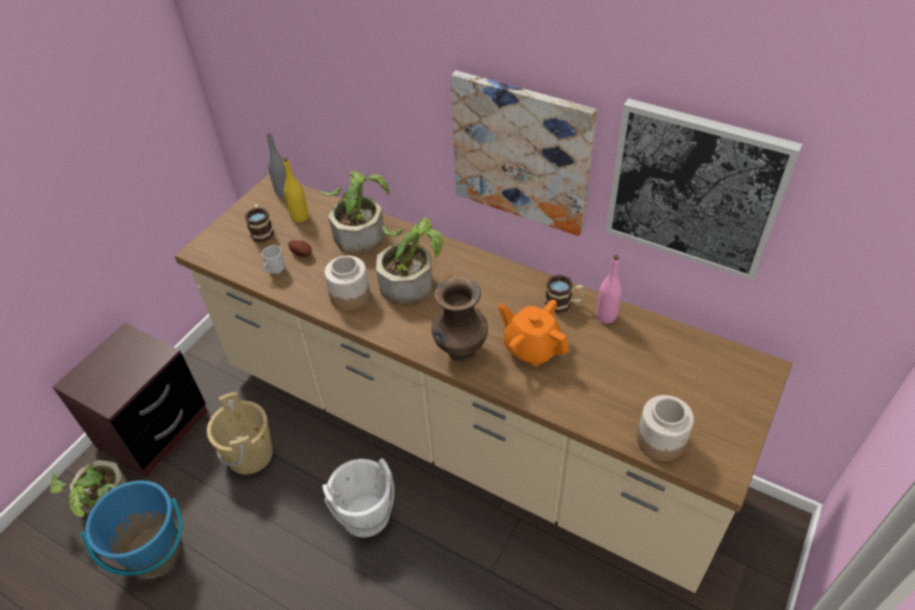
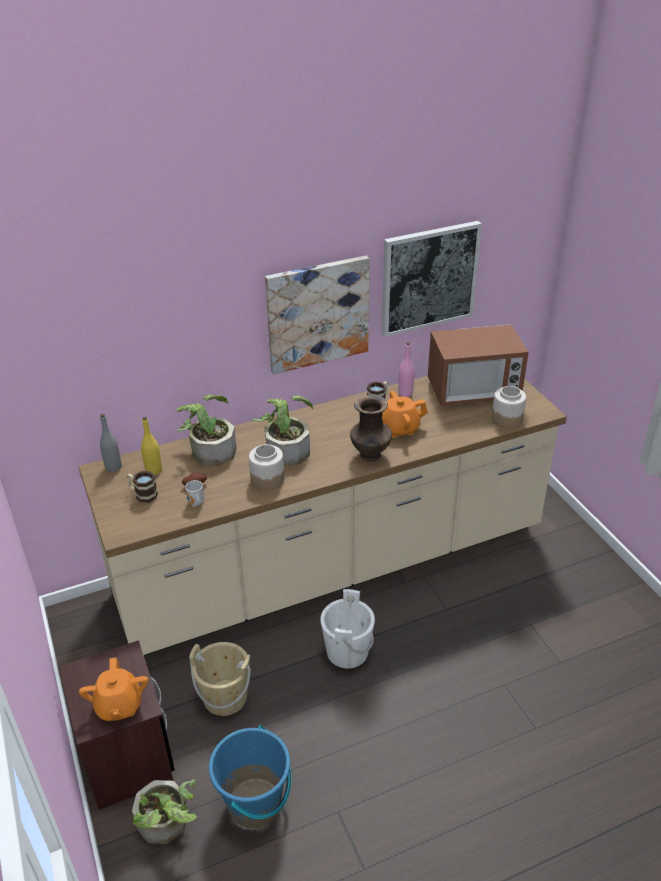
camera: 55 degrees left, 10 degrees down
(102, 386) = (119, 706): none -> orange teapot
(680, 376) = (473, 392): none -> microwave

